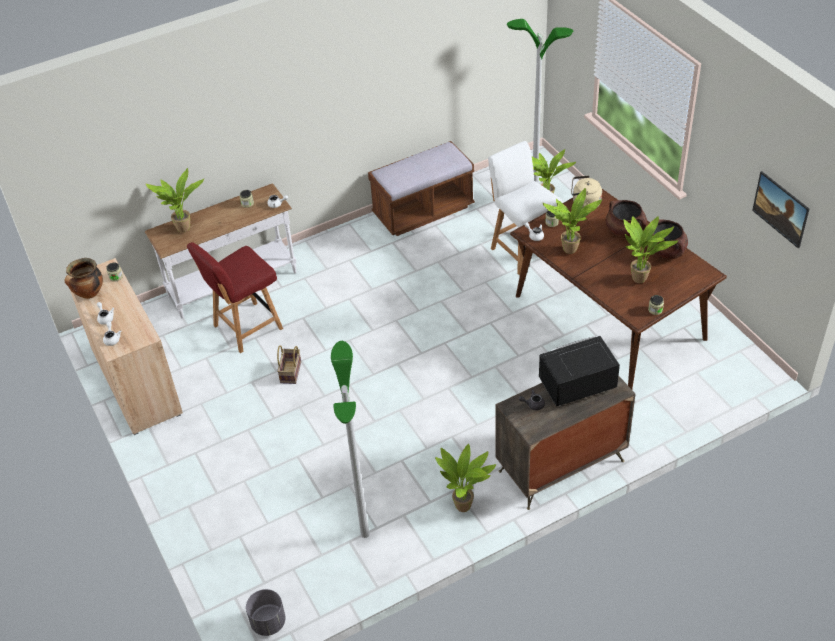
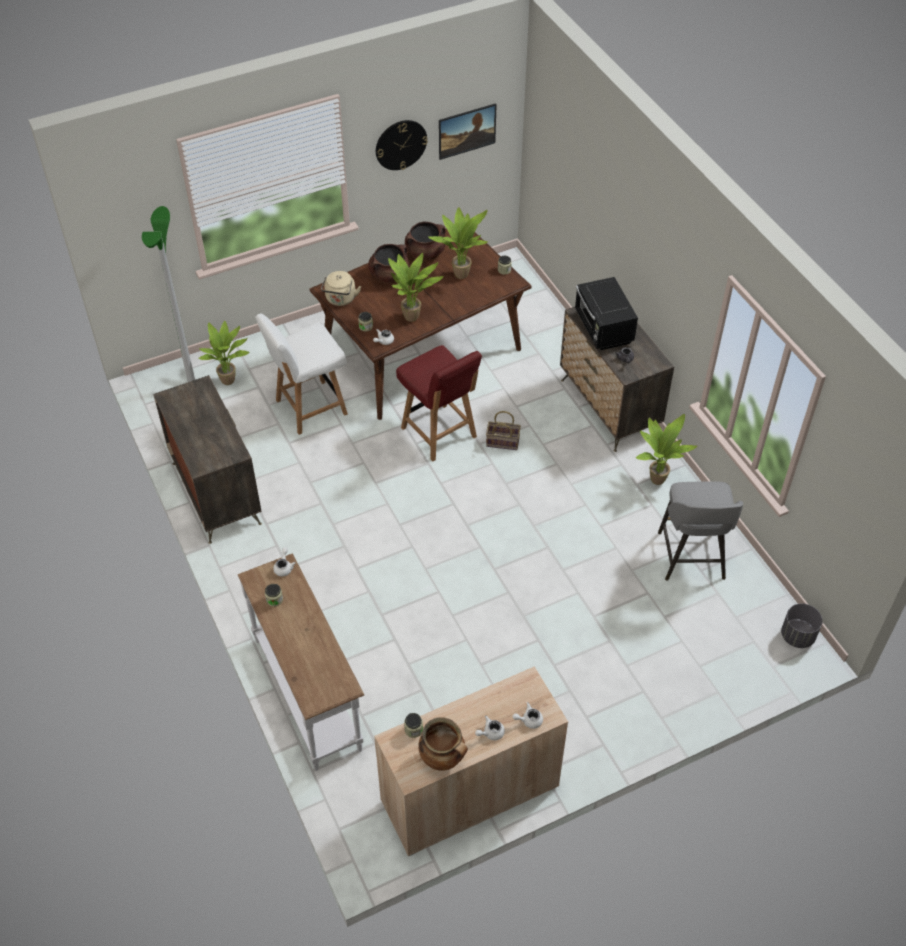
camera: 90 degrees left, 5 degrees up
(184, 230) = (314, 669): potted plant -> none
(246, 328) = (390, 674): red chair -> red chair (439, 433)
(291, 373) = (471, 624): basket -> basket (503, 442)
(364, 534) = (691, 557): floor lamp -> grey stool
(423, 211) = (216, 492): brown bench -> dresser
(729, 161) = (401, 144): none -> wall clock

